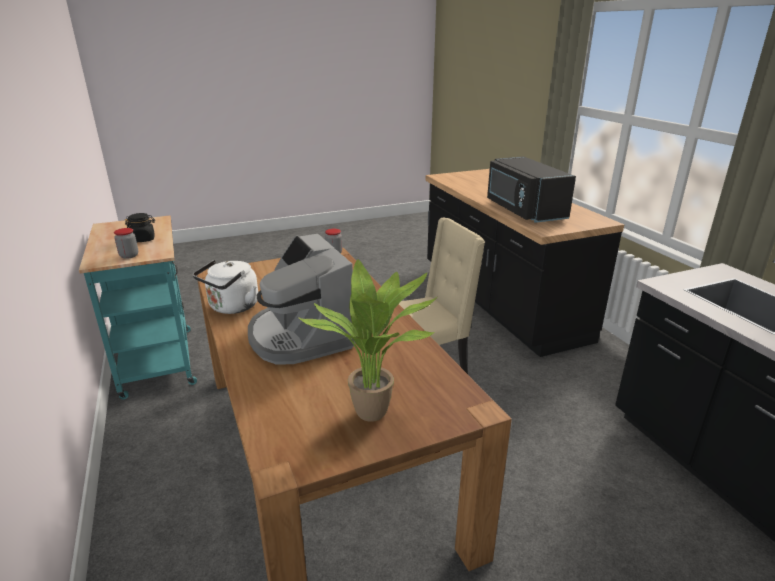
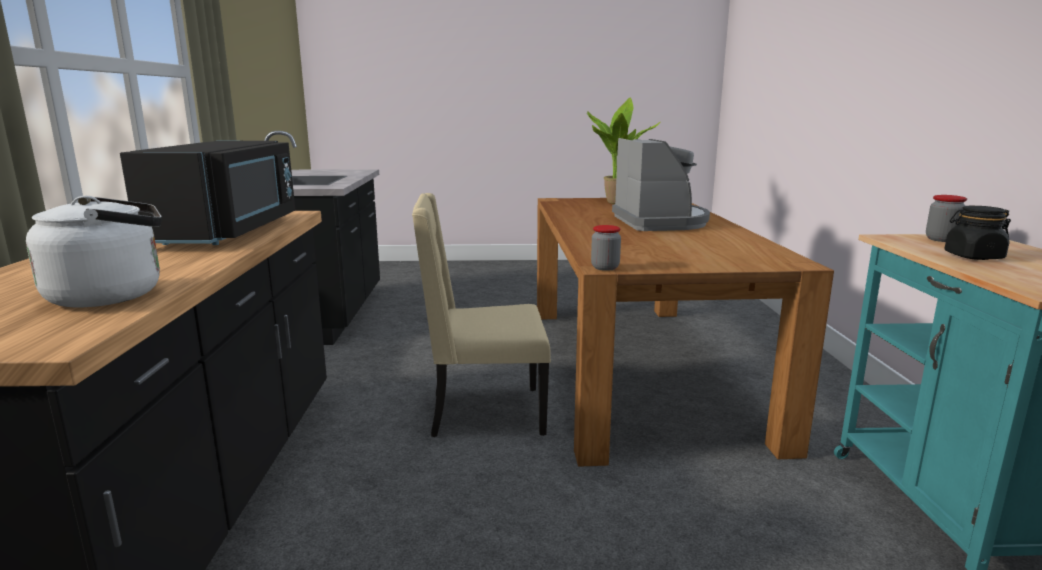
camera: 160 degrees left, 10 degrees down
(232, 307) = (740, 238): white kettle -> white kettle (114, 295)

